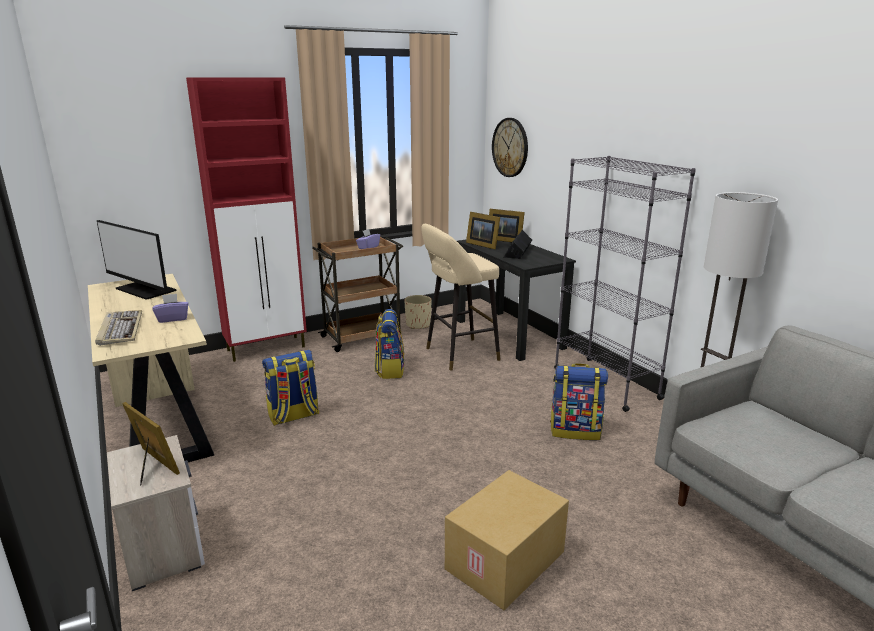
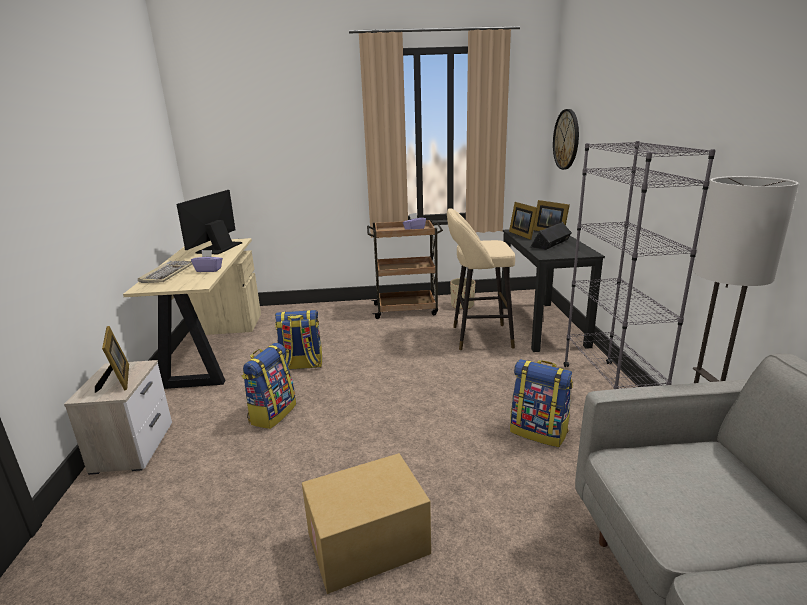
camera: 25 degrees right, 0 degrees up
(144, 290) = (218, 248): monitor -> monitor turned 45 degrees clockwise
(267, 348) = (327, 308): red cabinet -> none
(389, 369) = (407, 340): backpack -> backpack (272, 413)

